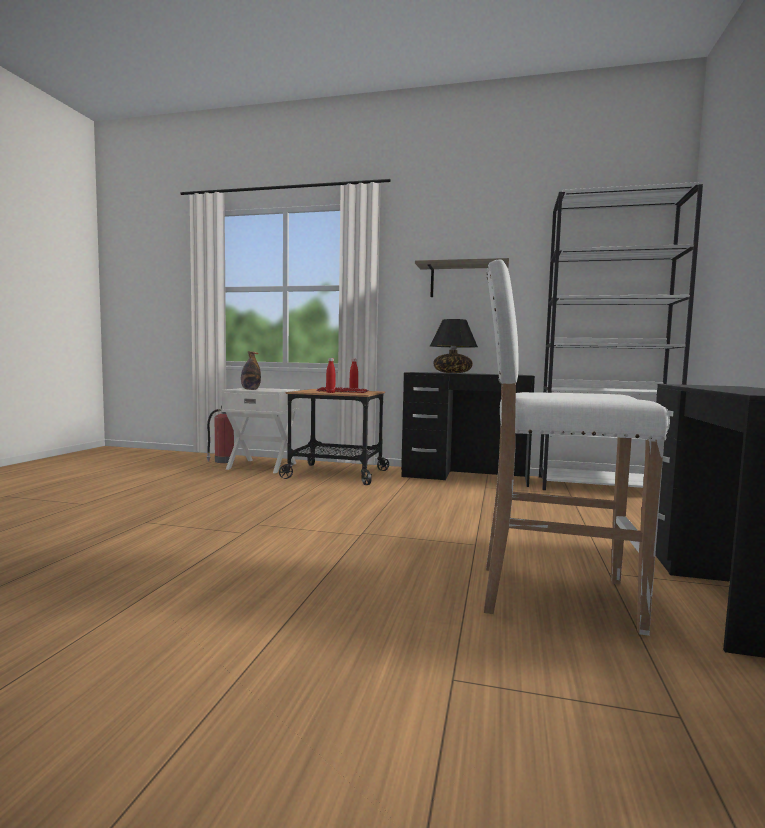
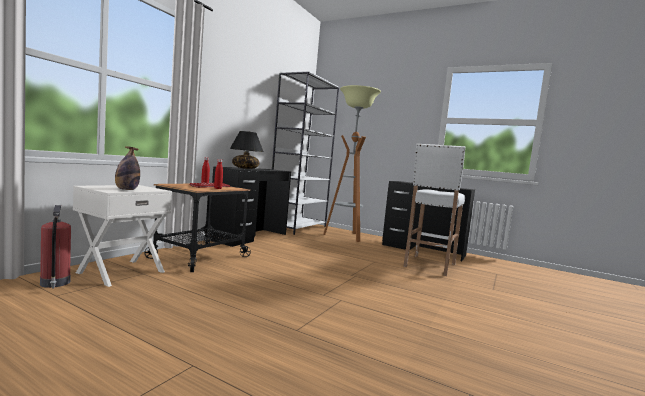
camera: 75 degrees left, 0 degrees up
(463, 281) = (240, 103): shelf -> none
(634, 517) = (345, 236): none -> floor lamp

